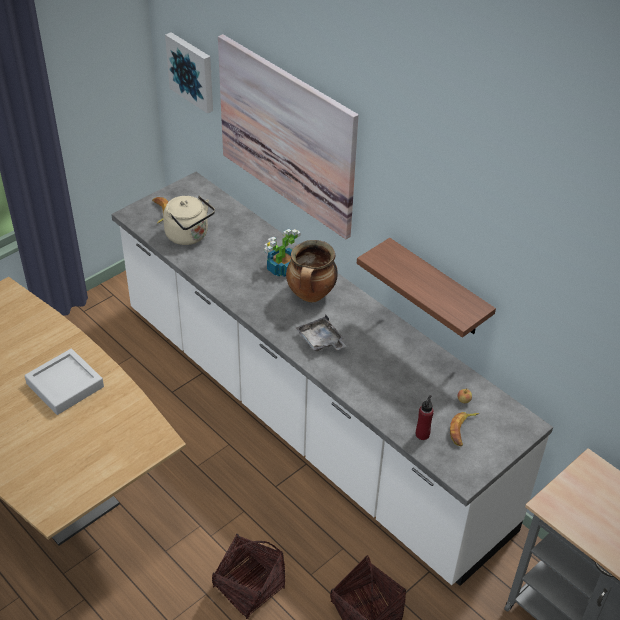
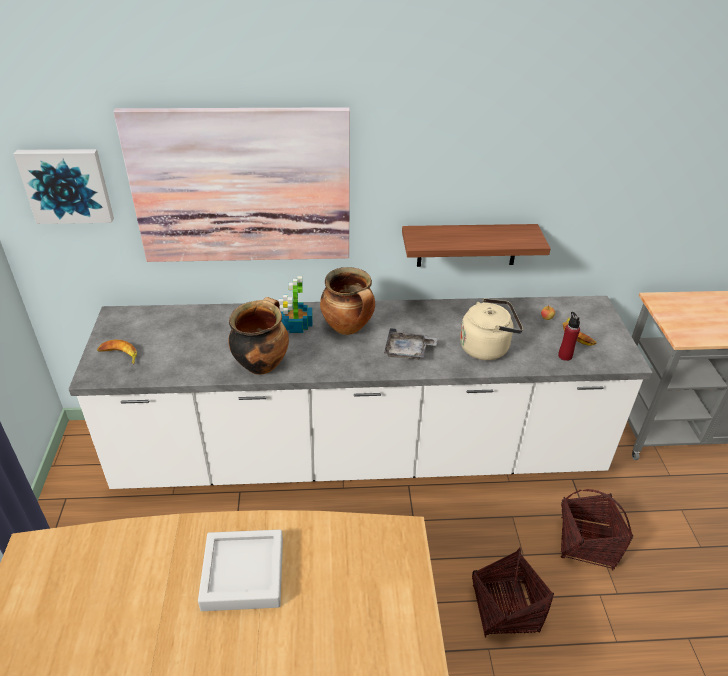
camera: 50 degrees left, 5 degrees down
(189, 236) = (179, 355): beige kettle -> beige kettle (487, 347)
(223, 277) = (261, 363): none -> cooking pot

